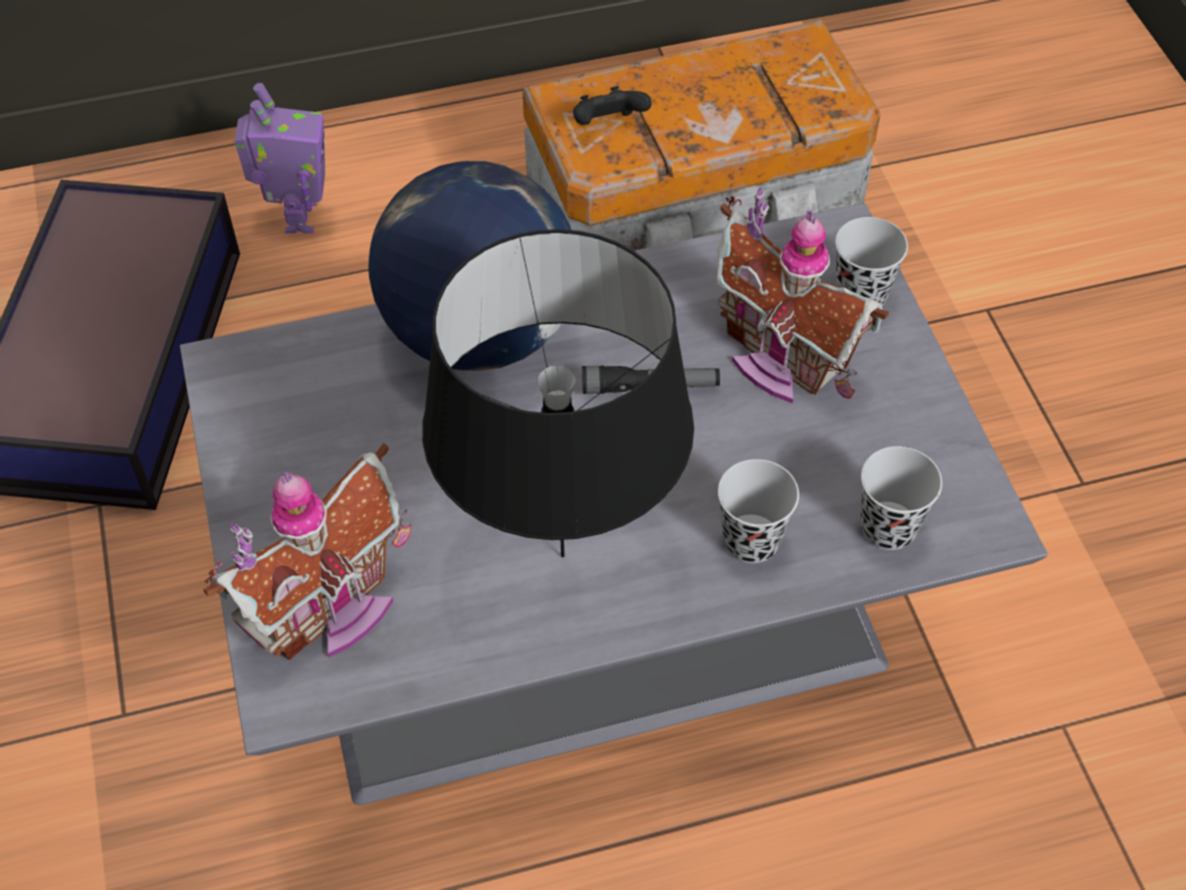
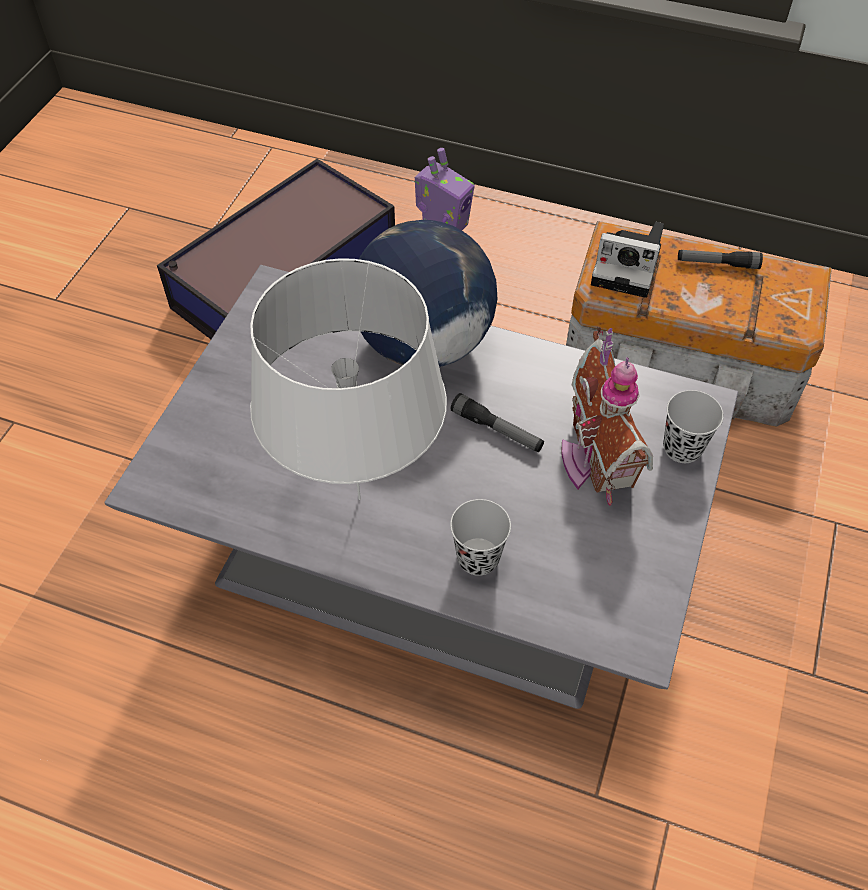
camera: 35 degrees right, 0 degrees up
(331, 609) = (211, 452): toy house -> none
(563, 556) = (359, 499): black table lamp -> white table lamp
(608, 125) = (629, 267): black game controller -> camera
(702, 73) = (717, 264): none -> flashlight
(888, 527) = (572, 603): black cup -> none

